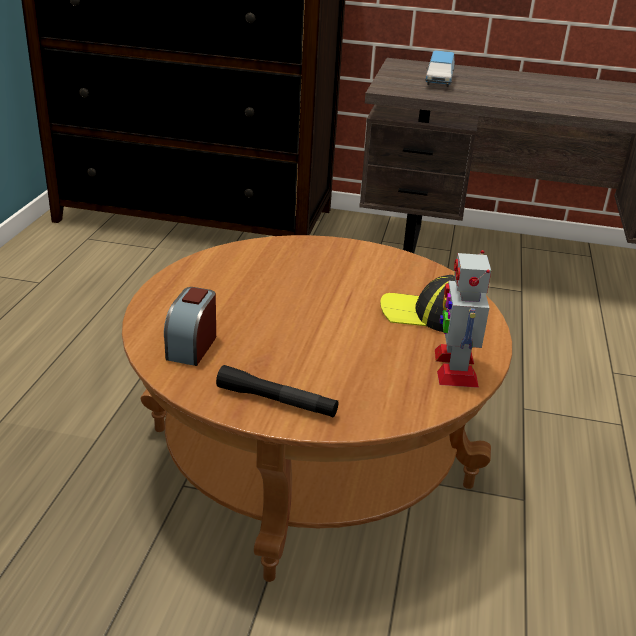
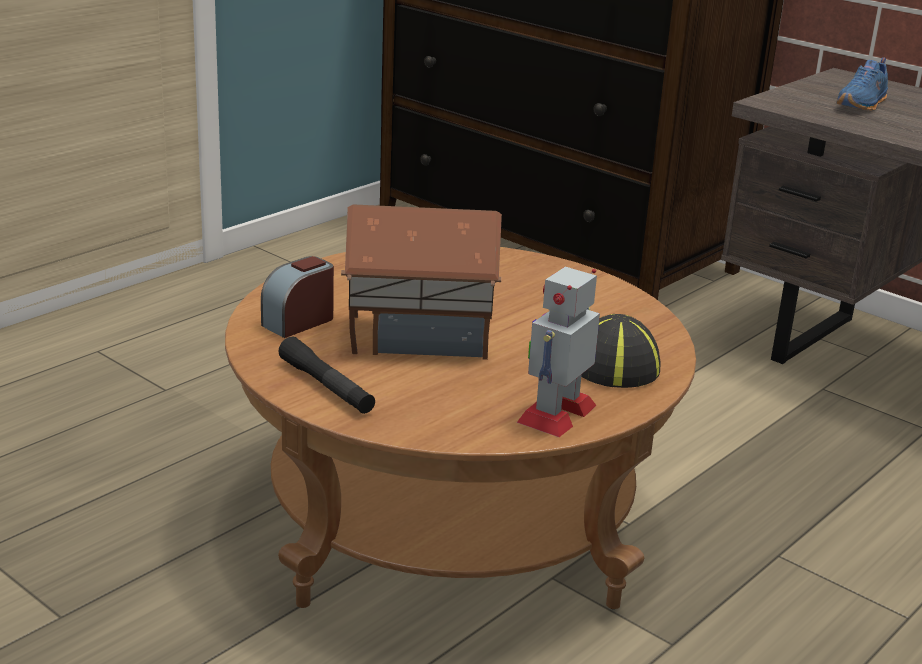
camera: 30 degrees right, 5 degrees down
(294, 331) = (418, 336): none -> toy house
(439, 81) = (863, 104): toy car -> blue shoe

